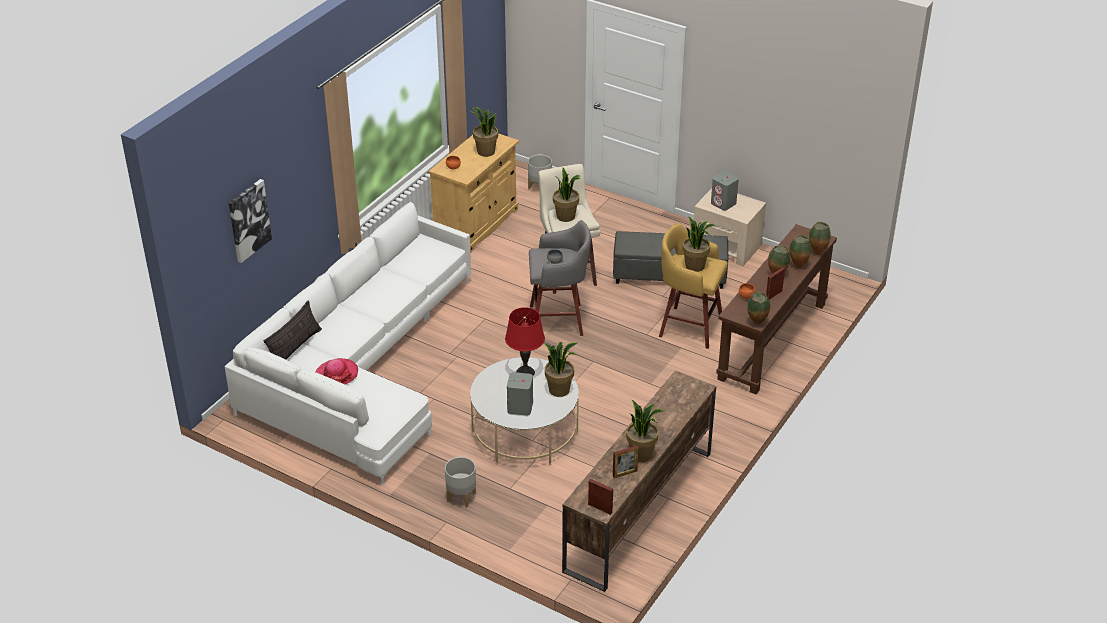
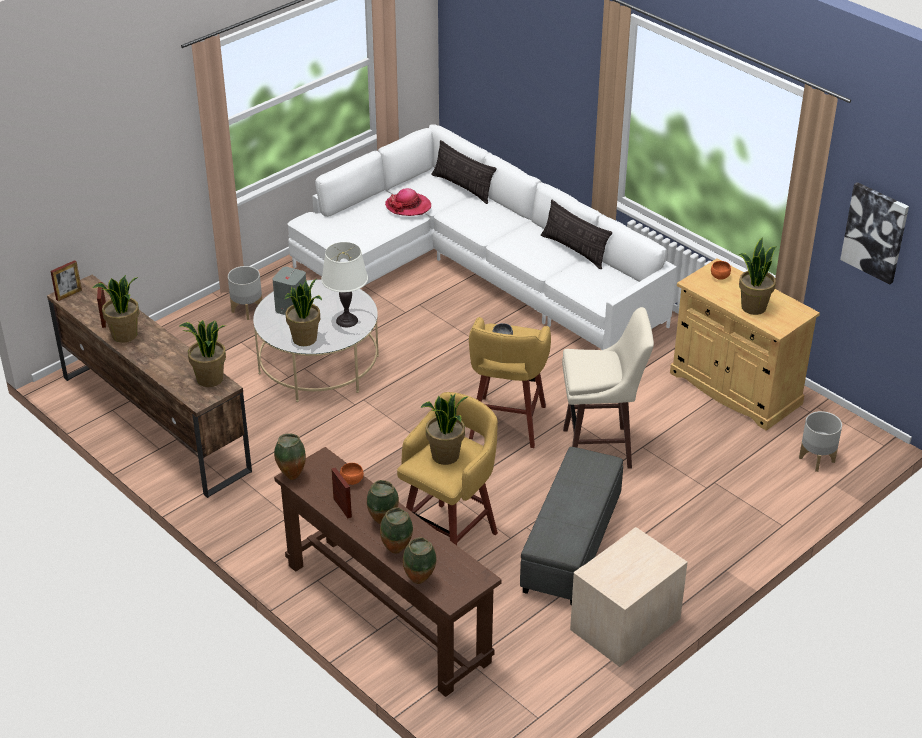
camera: 105 degrees right, 0 degrees up
(248, 220) = (513, 50): picture -> picture (875, 232)
(381, 273) = (574, 250): none -> pillow
(525, 372) = (346, 320): red table lamp -> white table lamp
(558, 320) = (506, 424): grey stool -> yellow stool
(566, 216) = (593, 361): potted plant -> potted plant (209, 379)
(723, 203) = (633, 559): grey speaker -> none

